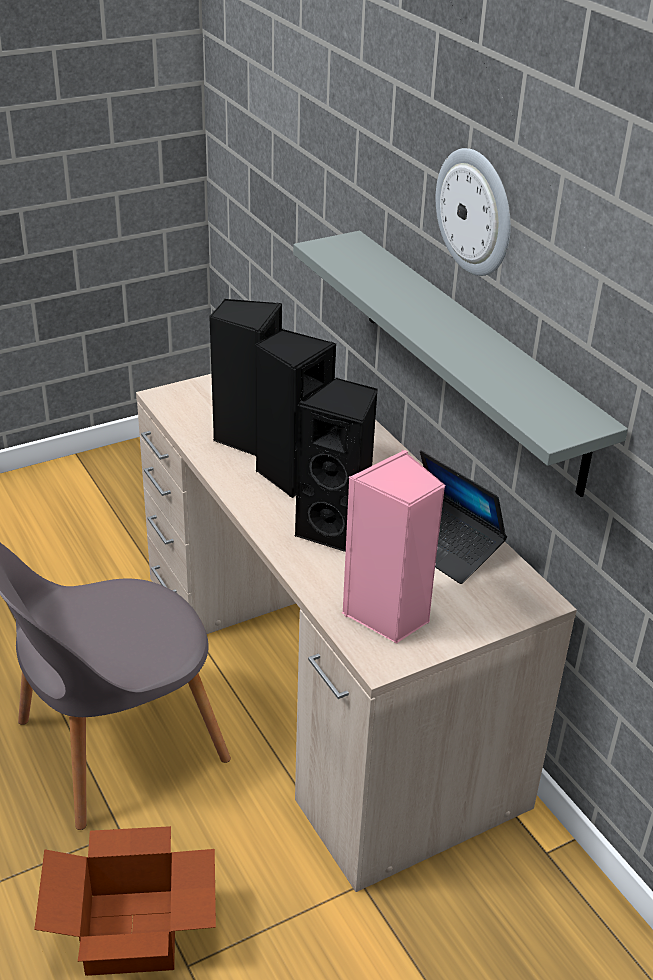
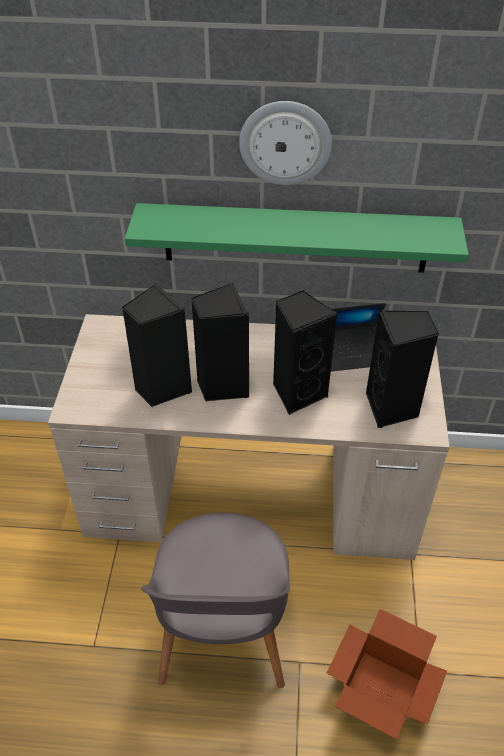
camera: 55 degrees left, 10 degrees up
(388, 615) = (392, 408): pink speaker -> black speaker
(470, 357) = (295, 238): grey shelf -> green shelf

